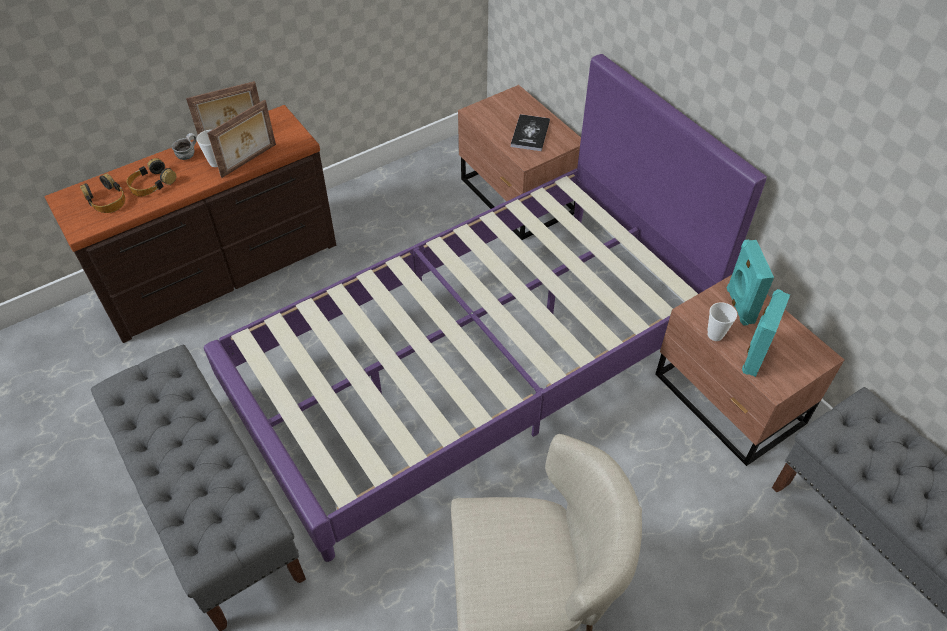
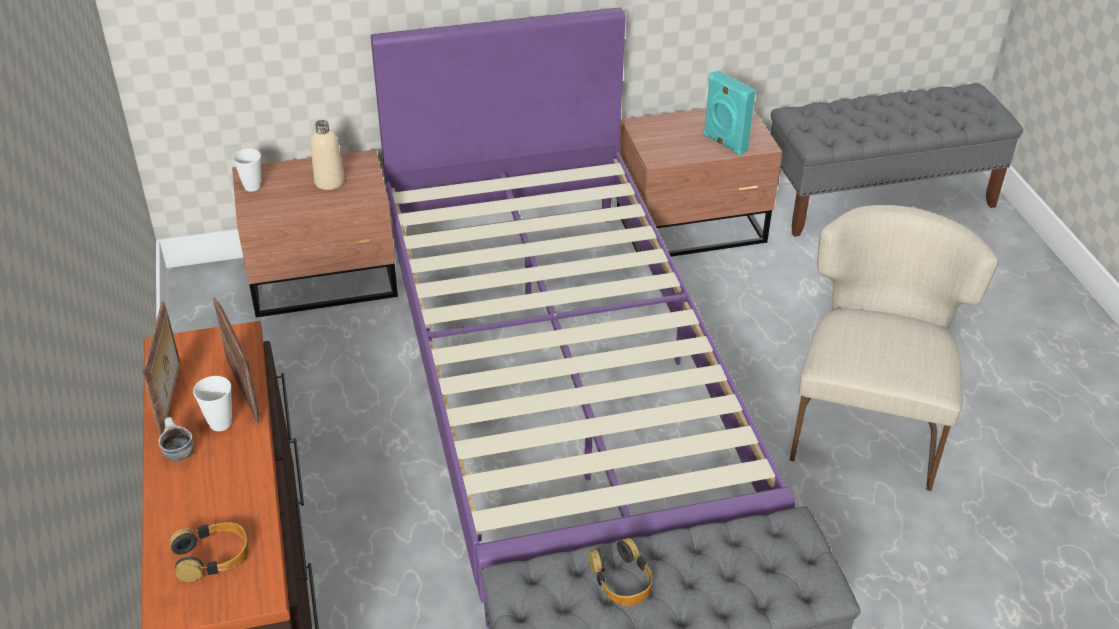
camera: 70 degrees left, 10 degrees down
(152, 184) = (214, 499): headphones -> headphones (622, 579)
(530, 133) = (329, 182): book -> beige bottle
(715, 335) = (690, 155): cup -> cup (252, 187)
(738, 305) = (663, 132): turquoise speaker -> none

